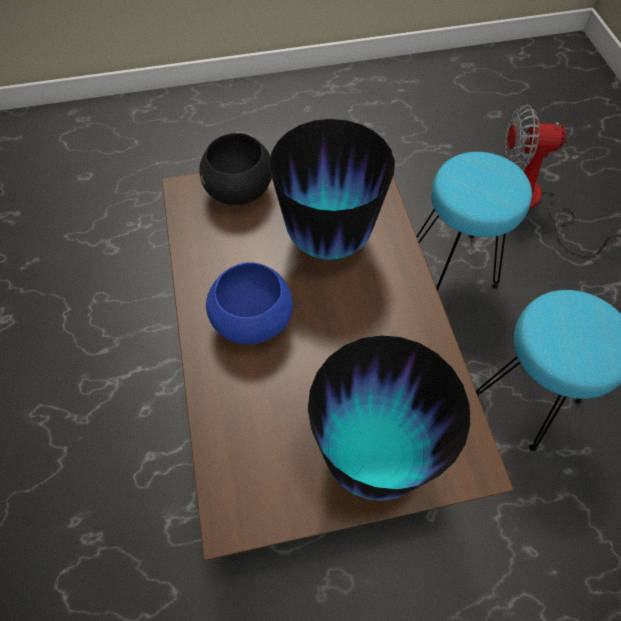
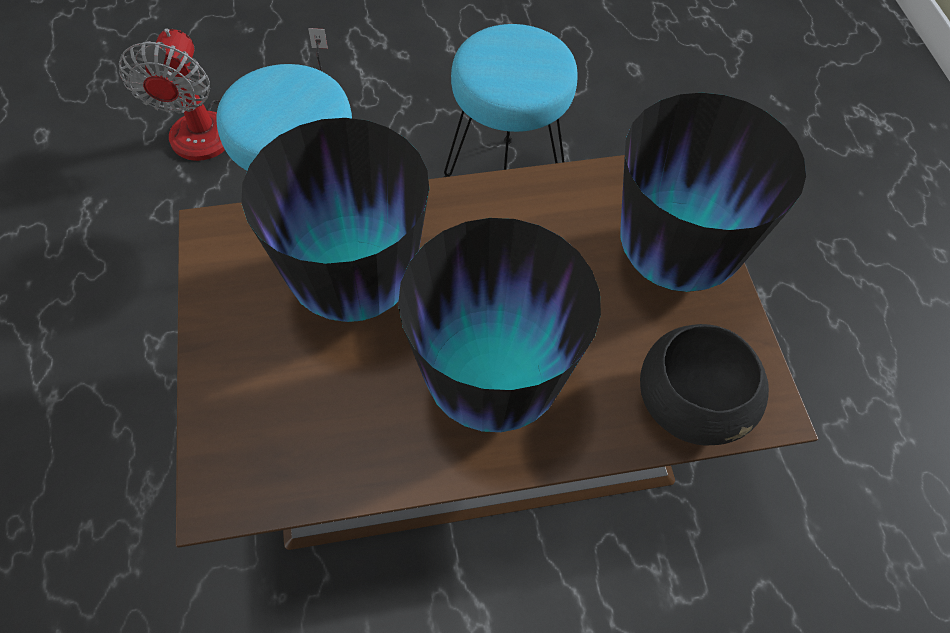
camera: 90 degrees left, 0 degrees up
(240, 190) = (235, 408): black bowl -> black bowl (691, 404)
(253, 321) = (492, 387): blue bowl -> vase

